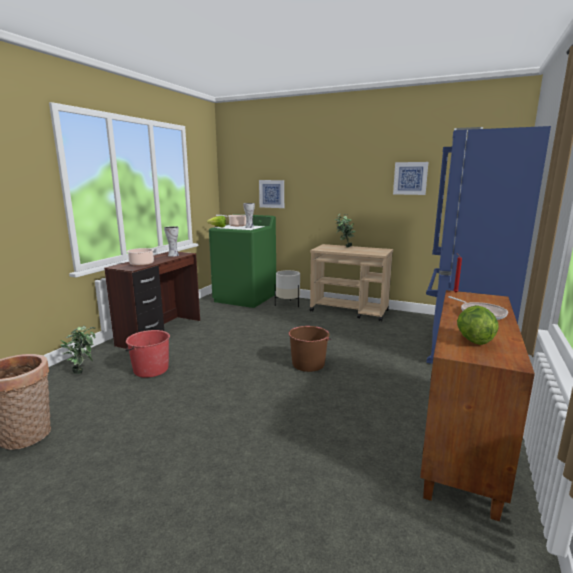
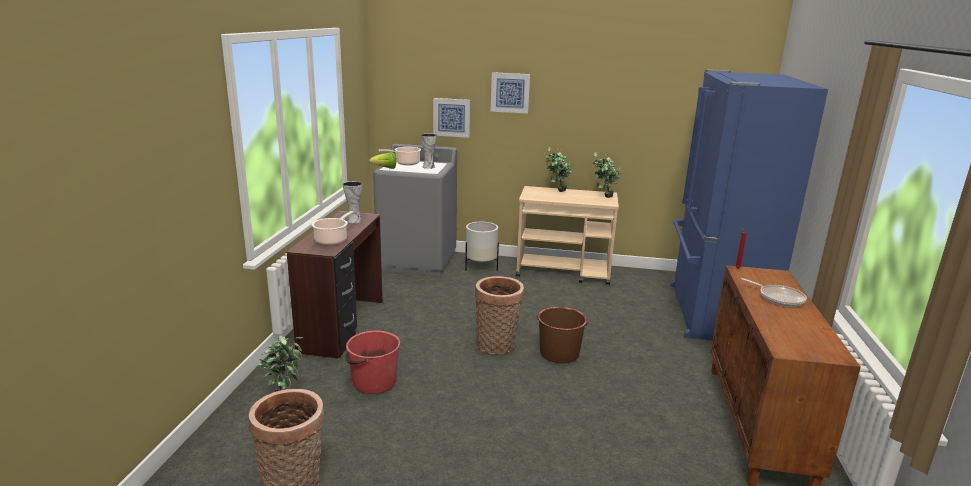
camera: 15 degrees left, 5 degrees up
(245, 298) = (418, 261): green washing machine -> grey washing machine
(262, 354) = (497, 346): none -> basket
(379, 251) = (603, 197): none -> potted plant
(410, 178) = (640, 106): picture -> picture (510, 92)
(473, 340) = (793, 334): lettuce -> none

